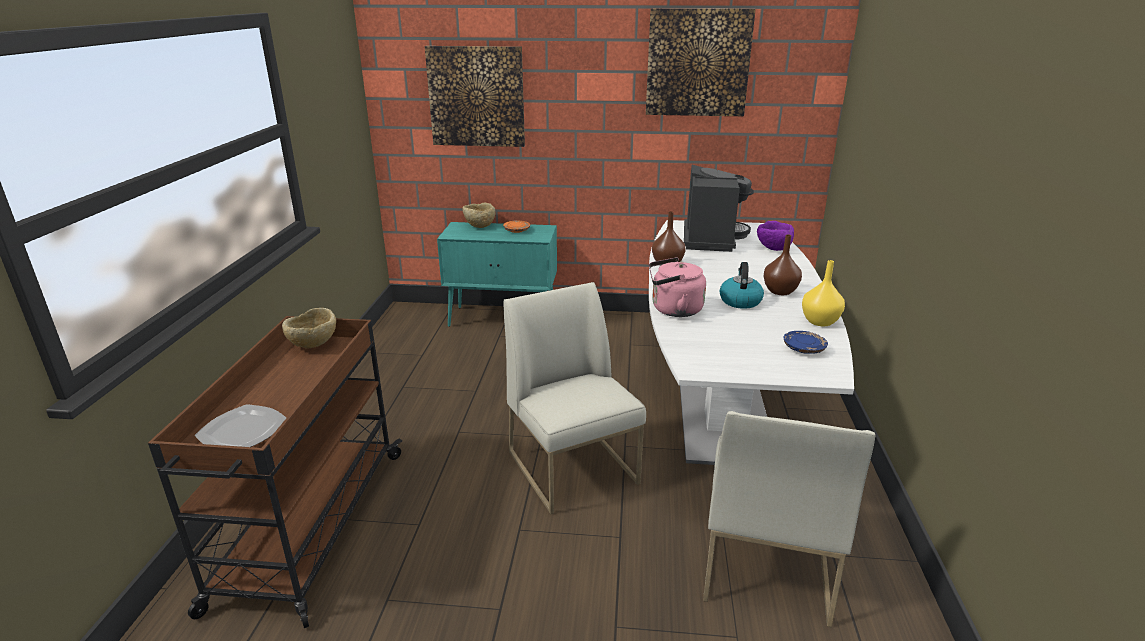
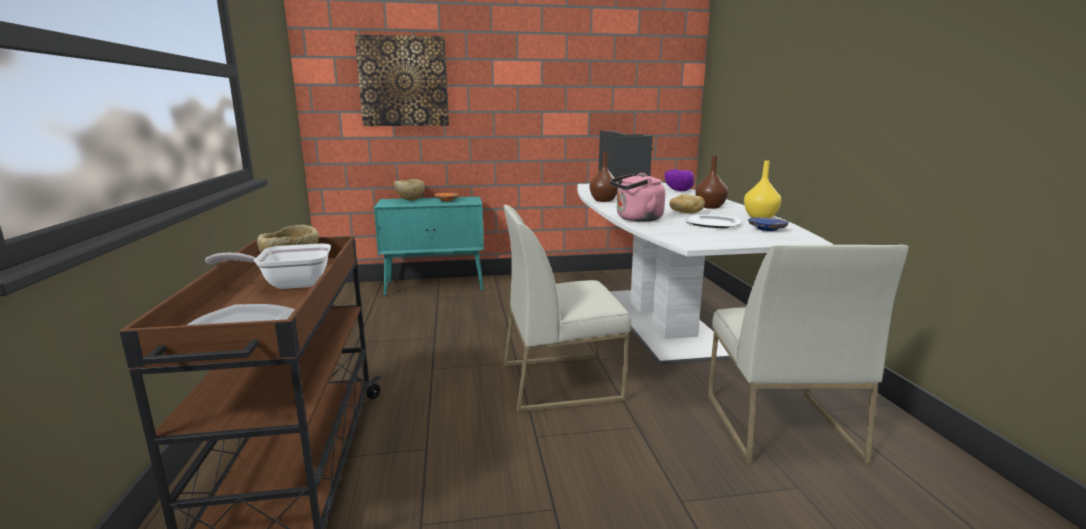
camera: 15 degrees left, 10 degrees down
(300, 376) = (289, 284): none -> frying pan
(574, 467) = (561, 381): white chair -> white chair turned 60 degrees counterclockwise
(698, 63) = (593, 52): picture -> none
(740, 301) = (685, 212): kettle -> bread
(752, 329) = (713, 223): none -> plate

